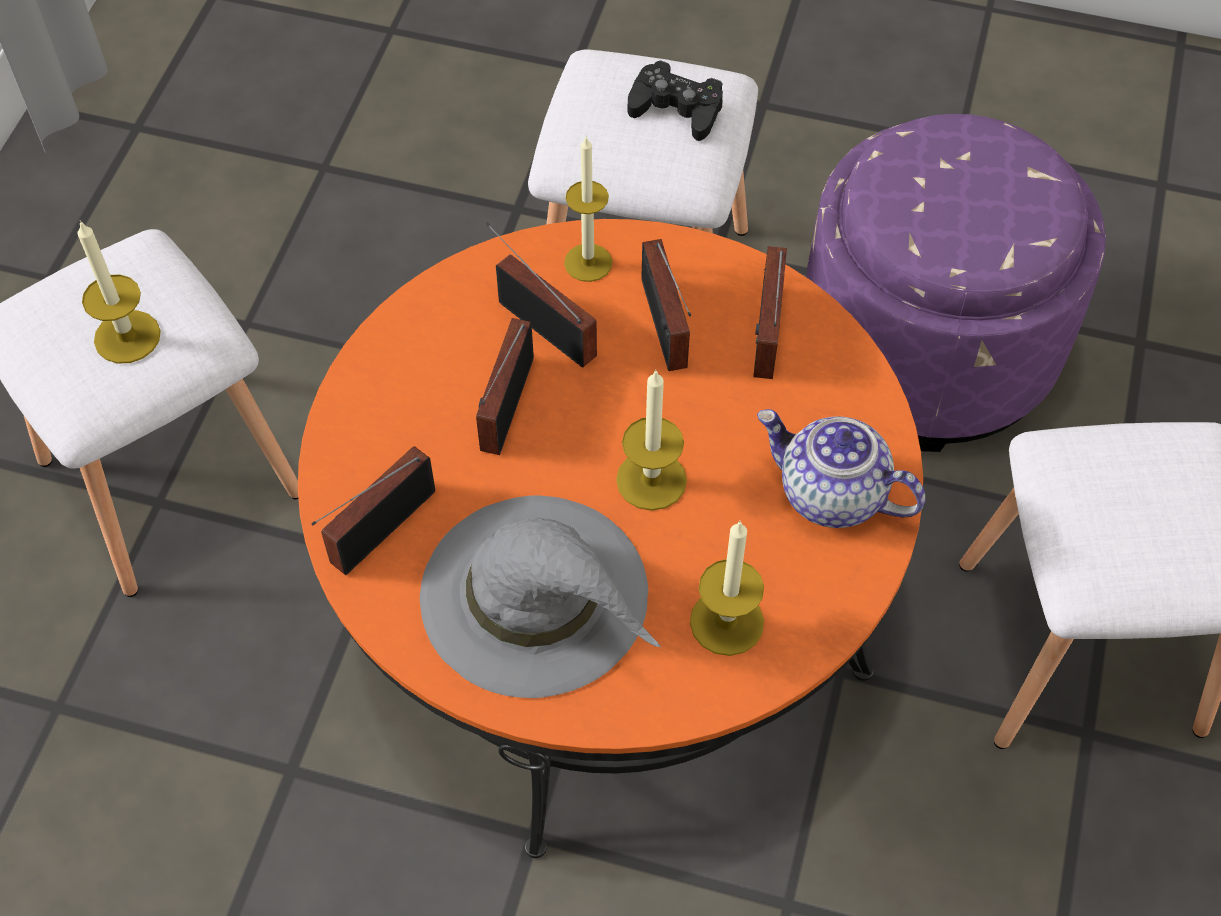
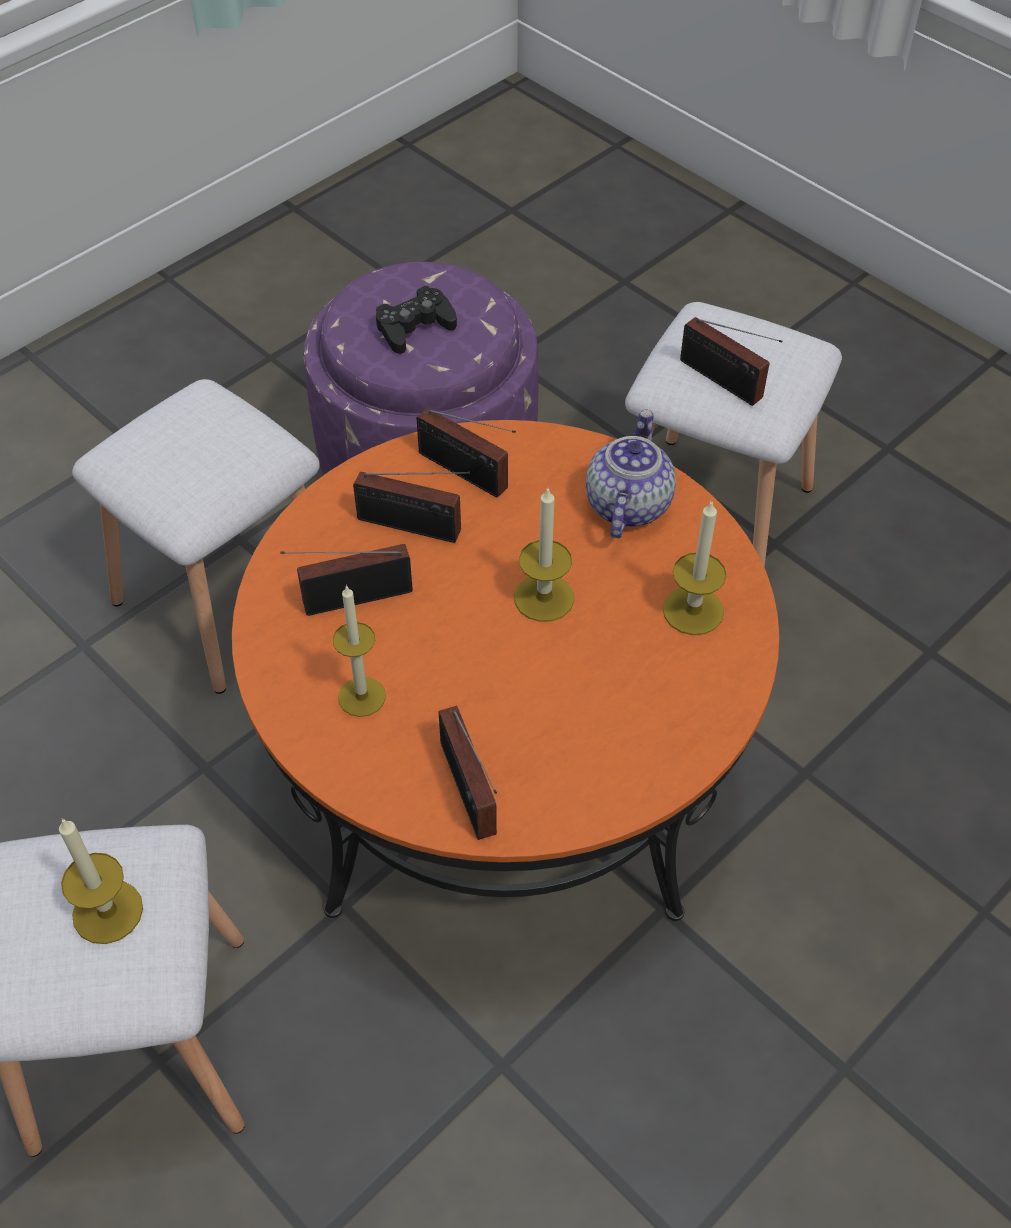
camera: 60 degrees left, 5 degrees down
(504, 410) = (413, 659): radio -> radio (724, 382)
(538, 595) = (599, 713): grey hat -> none
(588, 262) = (314, 543): candle -> candle (362, 696)
(676, 109) = (202, 428): black game controller -> black game controller (414, 327)
(830, 494) = (626, 504): teapot -> teapot turned 135 degrees clockwise

